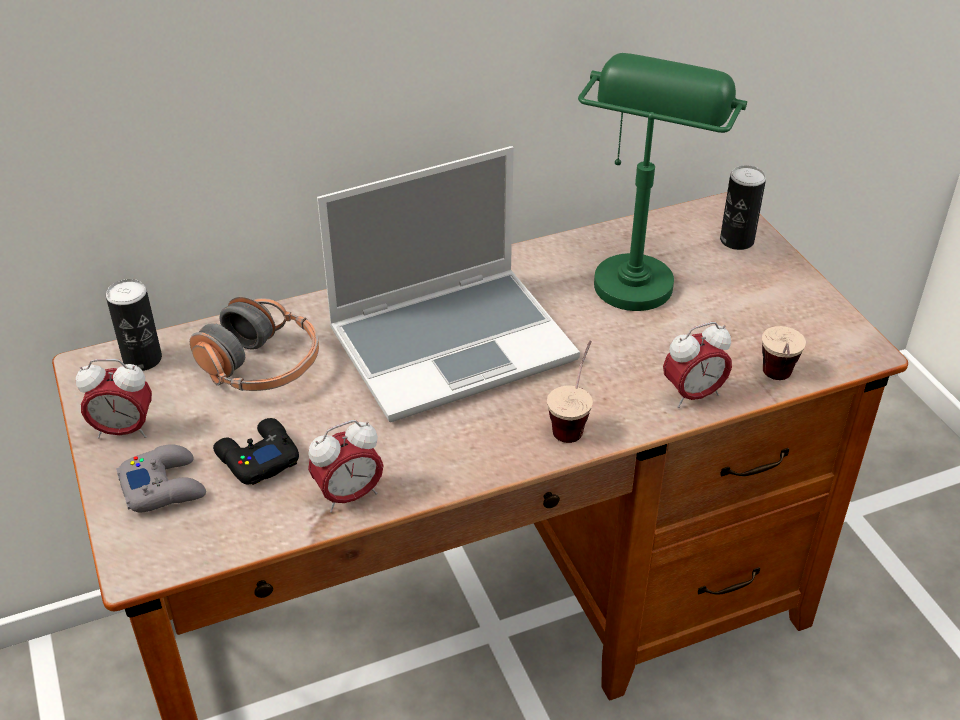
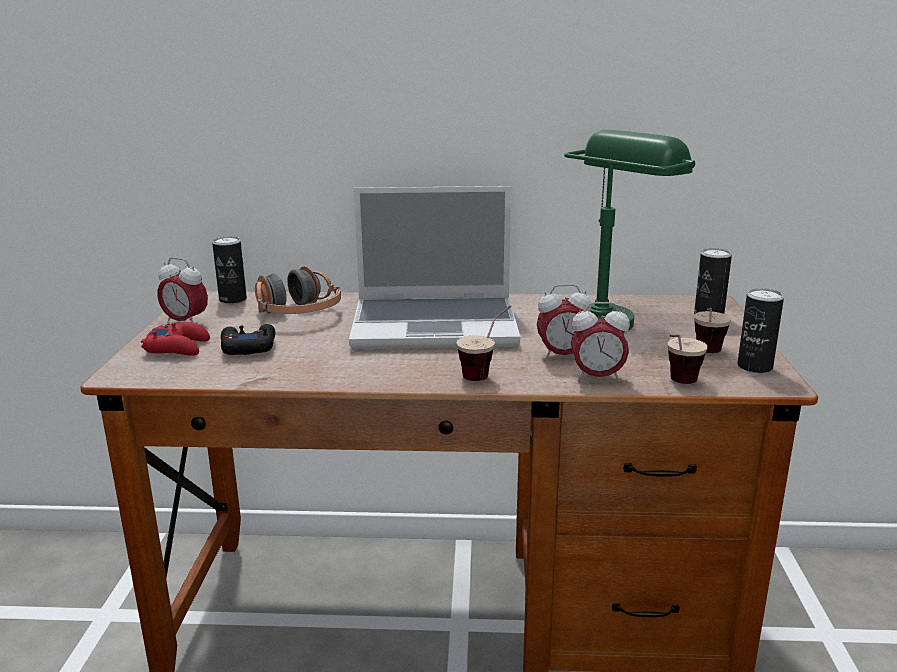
camera: 25 degrees right, 20 degrees down
(164, 486) = (178, 347): grey game controller -> red game controller
(349, 496) = (285, 373): alarm clock -> alarm clock (562, 356)
(774, 318) = (706, 354): none -> cup
(830, 327) = (754, 367): none -> can

